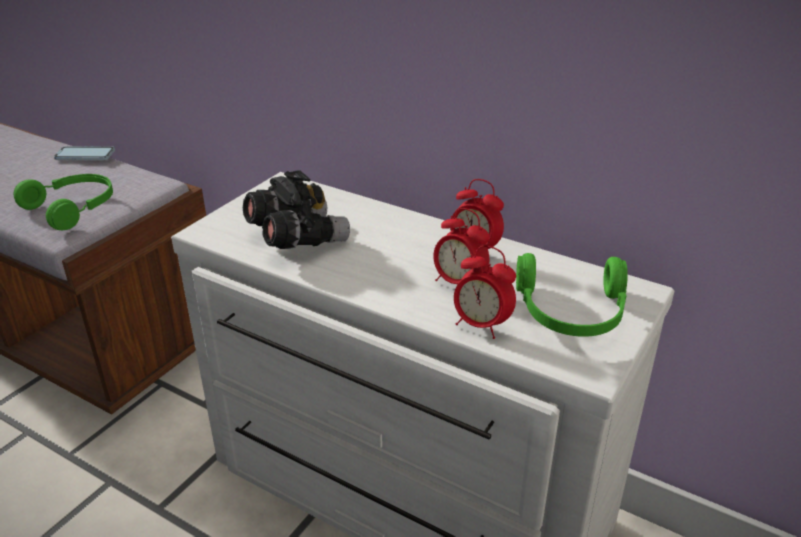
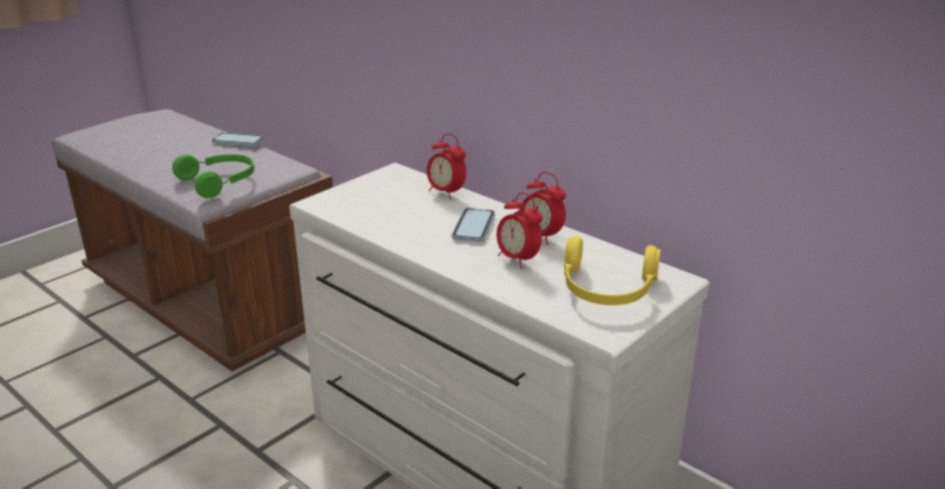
camera: 10 degrees right, 5 degrees down
(296, 238) = (391, 214): black binoculars -> none
(395, 246) = (473, 227): none -> phone
(481, 325) = (524, 291): alarm clock -> alarm clock (446, 193)
(571, 313) = (606, 290): green headphones -> yellow headphones

